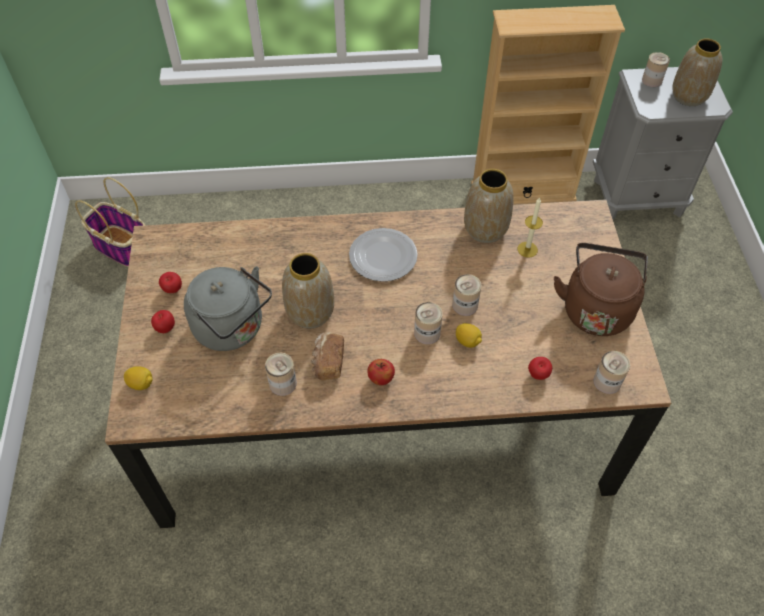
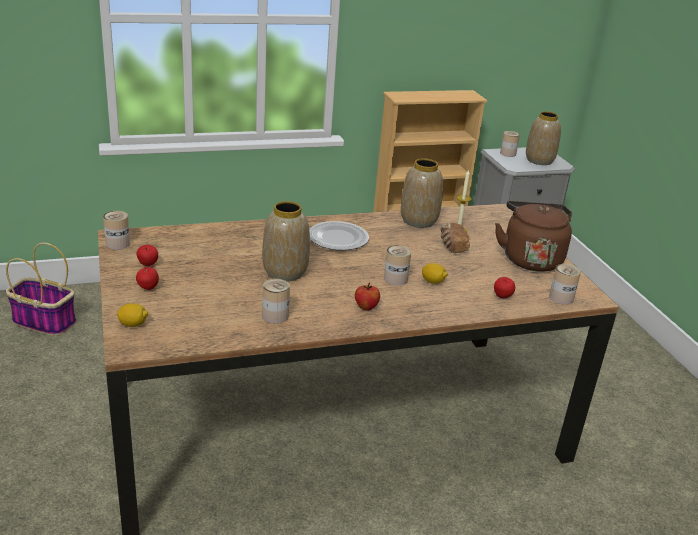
camera: 15 degrees left, 25 degrees down
(233, 329) = (215, 285): grey kettle -> none
(328, 362) = (313, 300): bread -> bread (452, 246)
(465, 305) = (421, 262): can -> can (117, 244)

